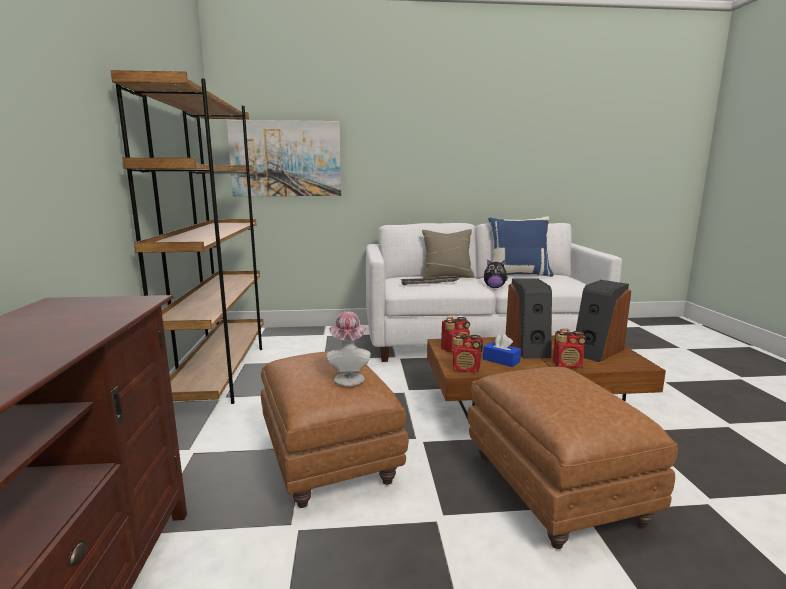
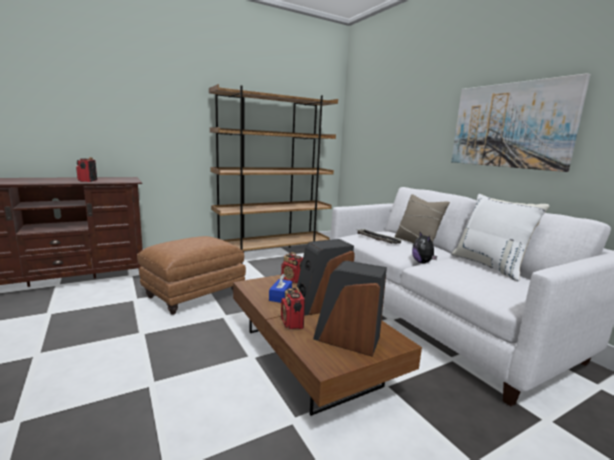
camera: 65 degrees right, 0 degrees up
(286, 159) = (371, 130): picture -> picture (510, 125)
(348, 377) = (178, 247): hat -> none
(466, 369) = (253, 286): radio -> radio (87, 181)
(518, 274) = (490, 266): blue pillow -> white pillow
(552, 488) = (176, 371): brown ottoman -> none

